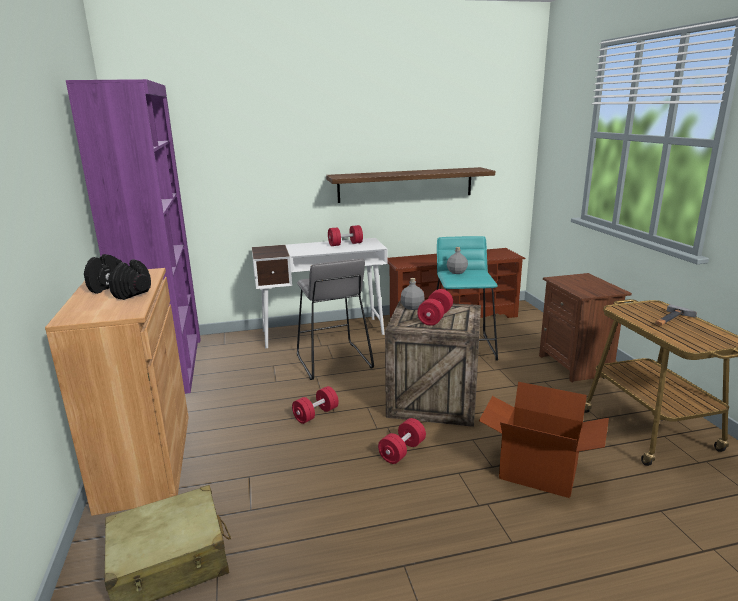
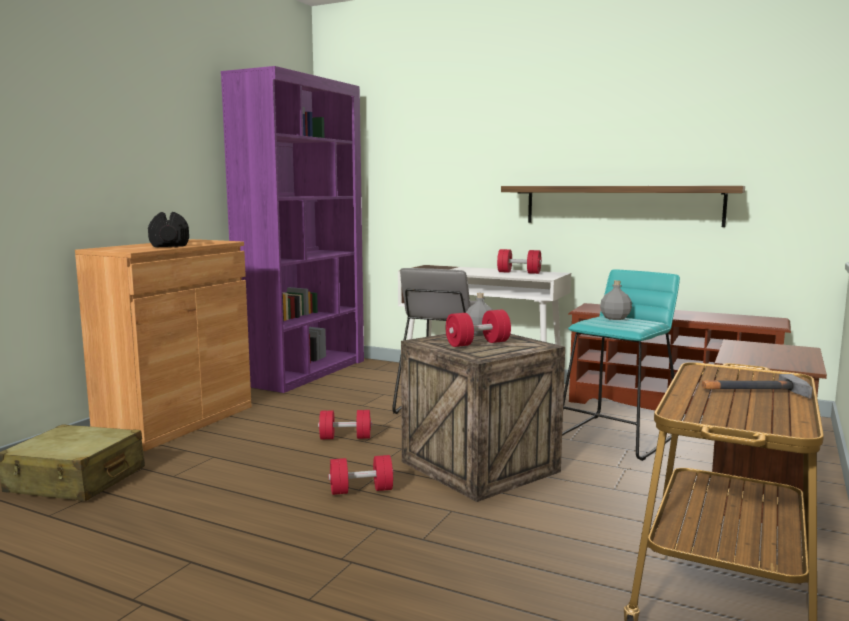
camera: 40 degrees right, 10 degrees down
(538, 472) = (462, 566): cardboard box -> none

